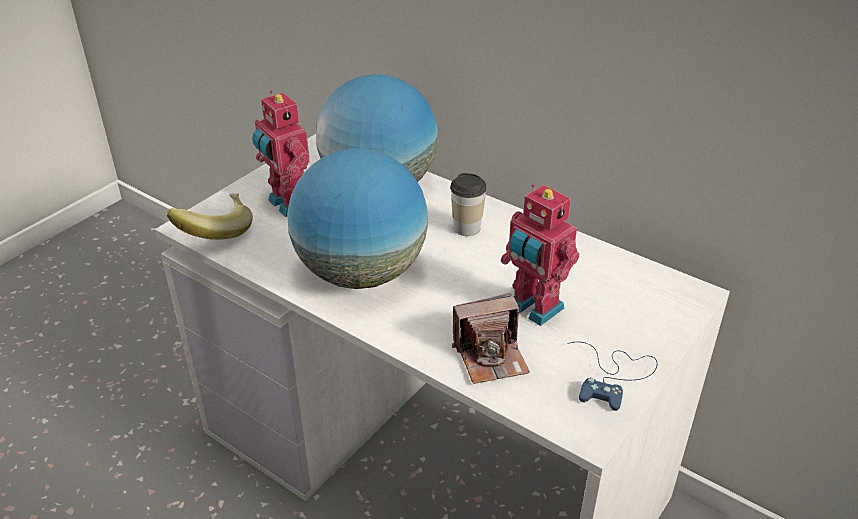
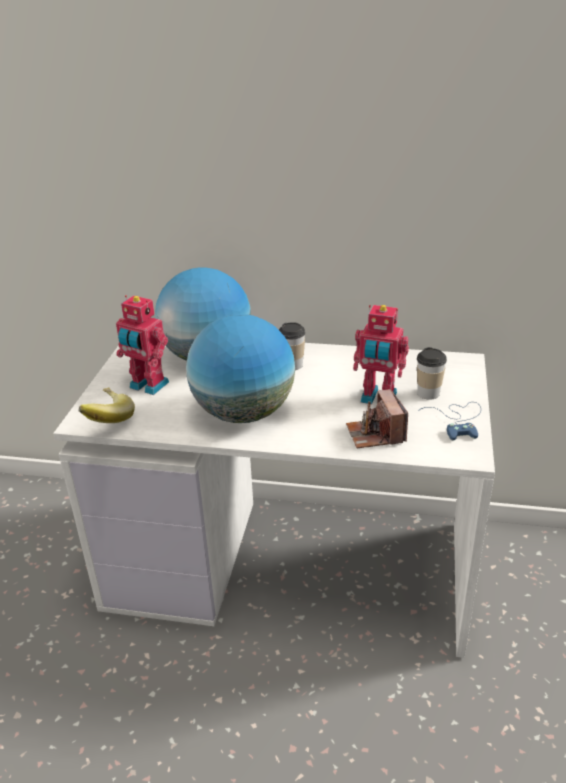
camera: 25 degrees left, 5 degrees down
(490, 356) = (375, 434): camera -> camera turned 120 degrees clockwise
(604, 323) = (428, 393): none -> cup

